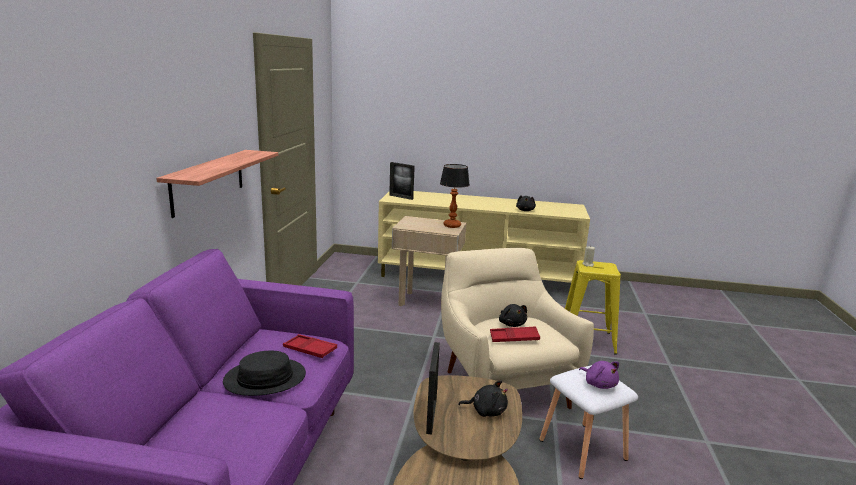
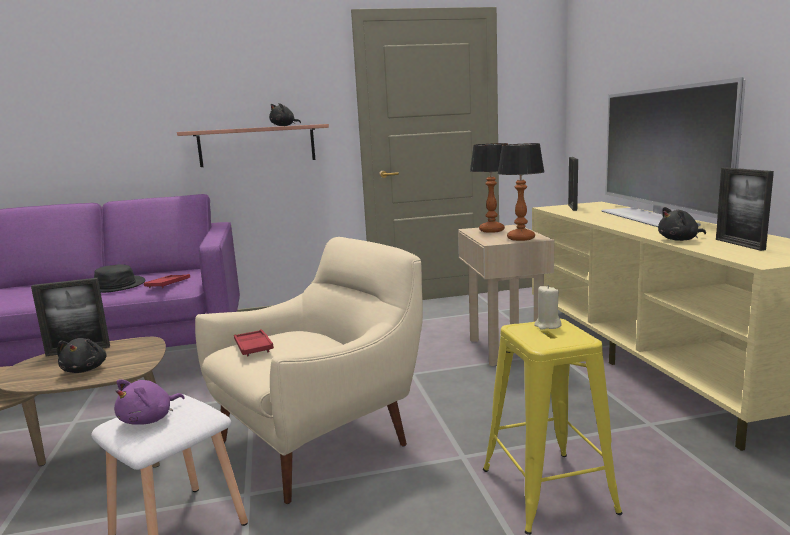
camera: 70 degrees right, 5 degrees down
(415, 224) = (491, 230): none -> table lamp
(463, 198) = (648, 218): none -> television
(511, 324) = (301, 341): black plush toy -> black plush toy (284, 126)
(546, 208) = (739, 244): none -> picture frame

